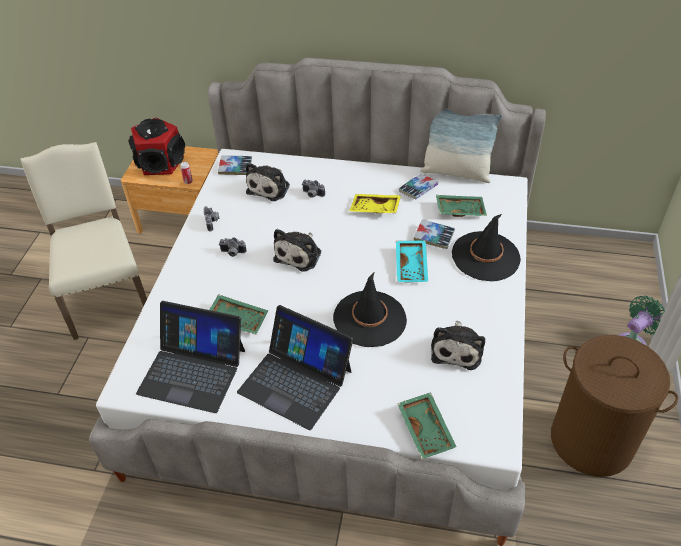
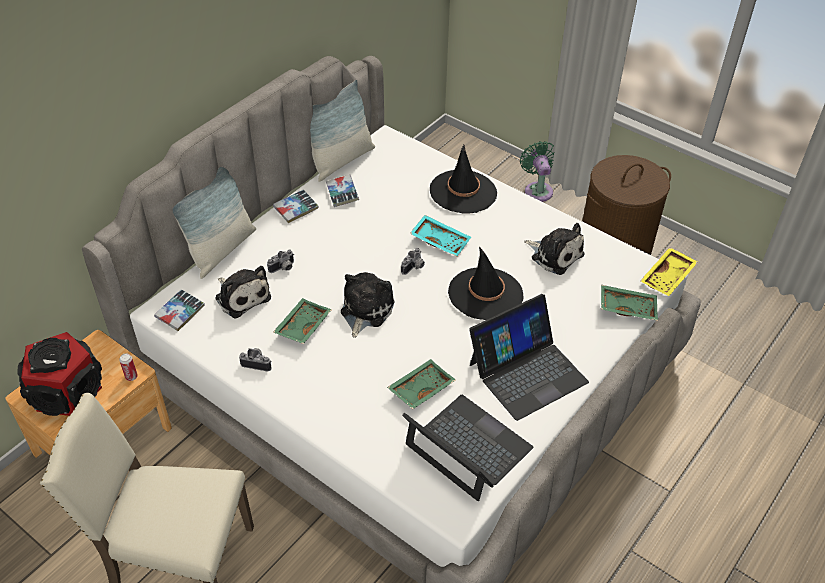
camera: 65 degrees left, 0 degrees up
(192, 370) = (467, 447): laptop -> laptop turned 90 degrees counterclockwise
(232, 253) = (321, 362): camera -> camera (414, 267)
(299, 254) = (365, 310): plush toy -> plush toy turned 120 degrees counterclockwise
(308, 158) = (221, 250): none -> pillow
(375, 209) = (345, 233): yellow tray -> yellow tray (668, 277)
(434, 237) = (414, 211): book -> book (296, 209)
(460, 210) = (393, 180): green tray -> green tray (302, 326)

